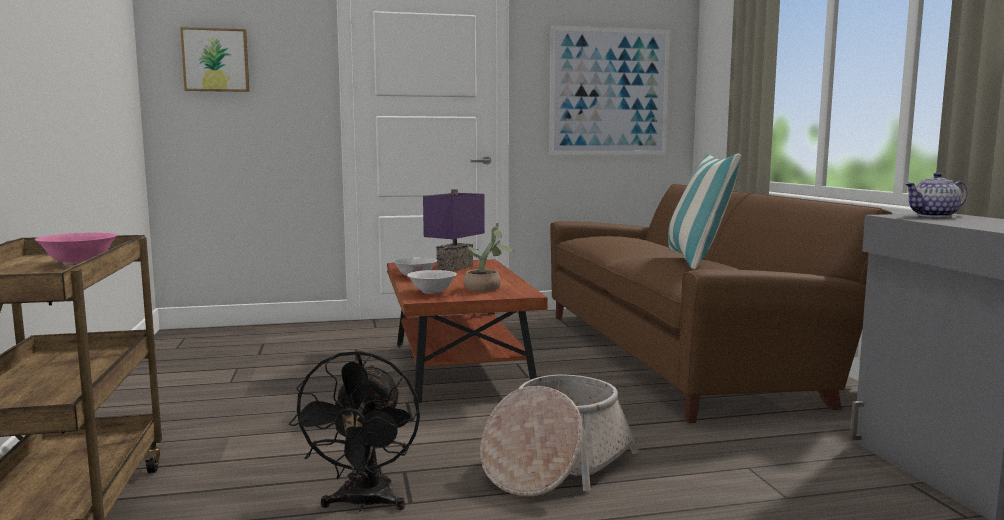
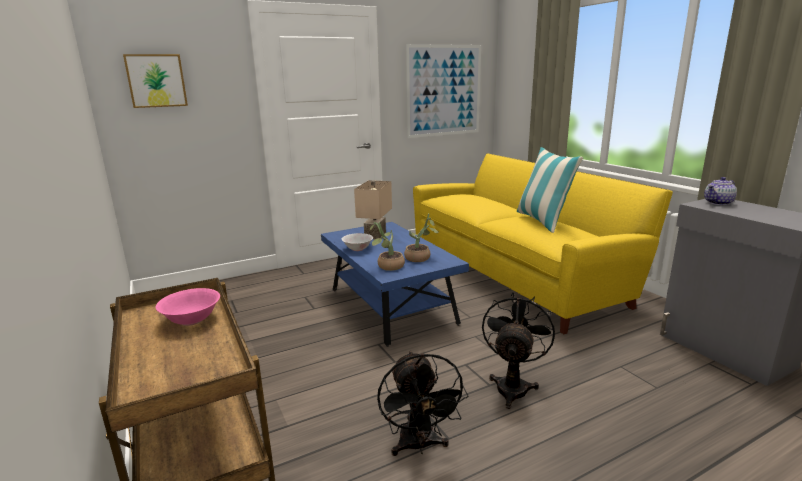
camera: 15 degrees left, 10 degrees up
(432, 292) = (387, 267): white bowl -> potted plant
(456, 268) = (376, 235): purple table lamp -> beige table lamp
(459, 369) = (390, 306): brown coffee table -> blue coffee table
(555, 465) = (513, 385): basket -> black fan
(678, 353) = (515, 273): brown sofa -> yellow sofa

